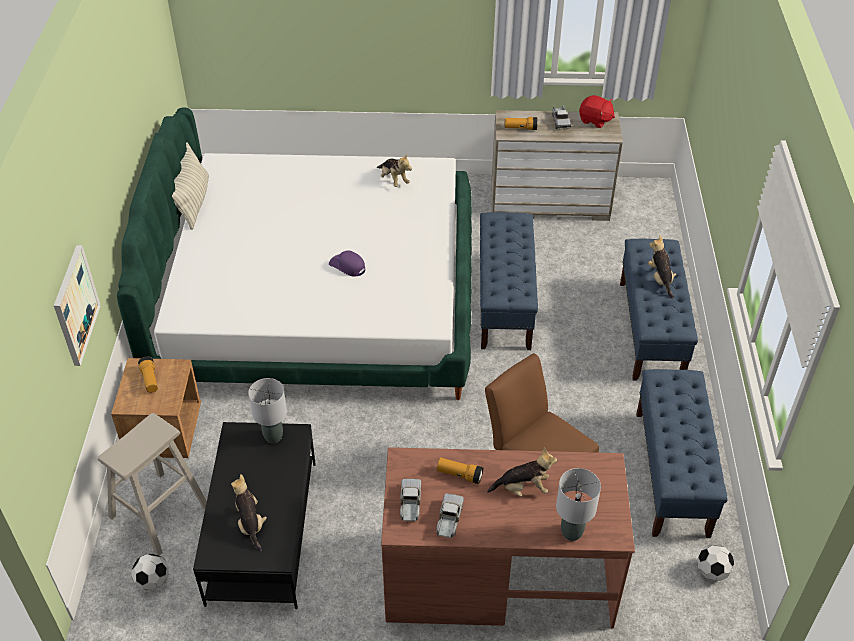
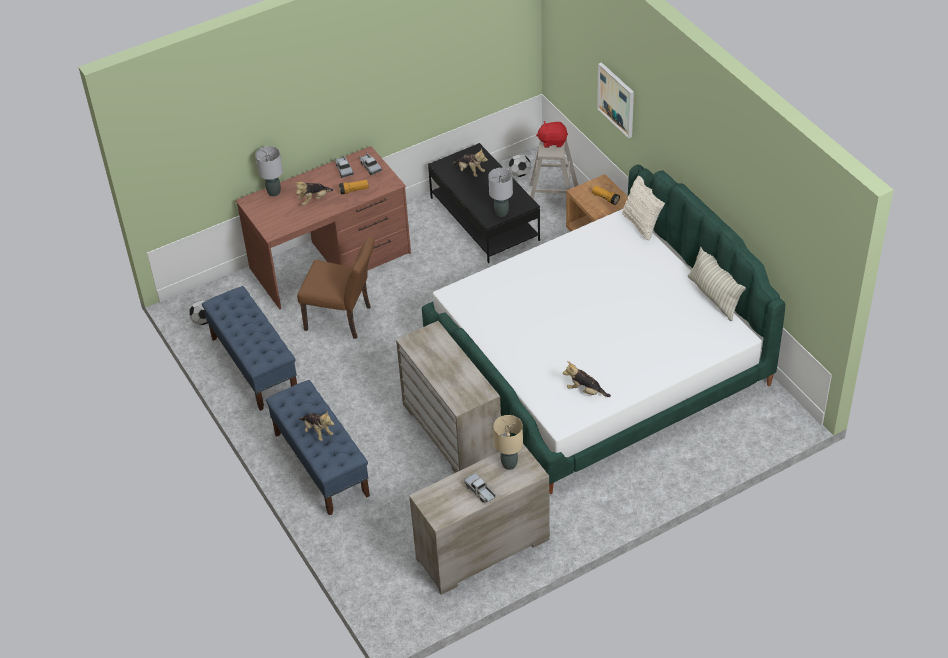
camera: 150 degrees right, 0 degrees up
(166, 301) = (642, 225): none -> beige pillow
(347, 266) = (549, 305): purple cap -> none
(504, 301) = (452, 432): blue bench -> beige dresser
(520, 128) = (509, 464): flashlight -> beige table lamp
(595, 120) = (449, 509): red plush toy -> red plush toy (552, 141)

